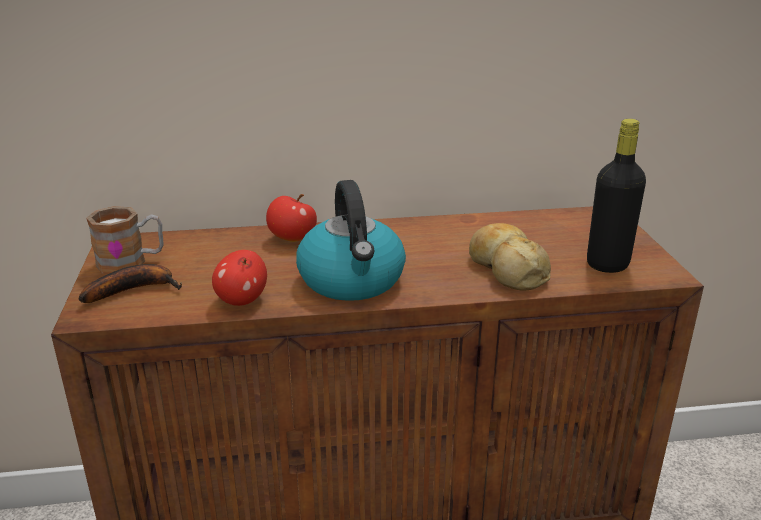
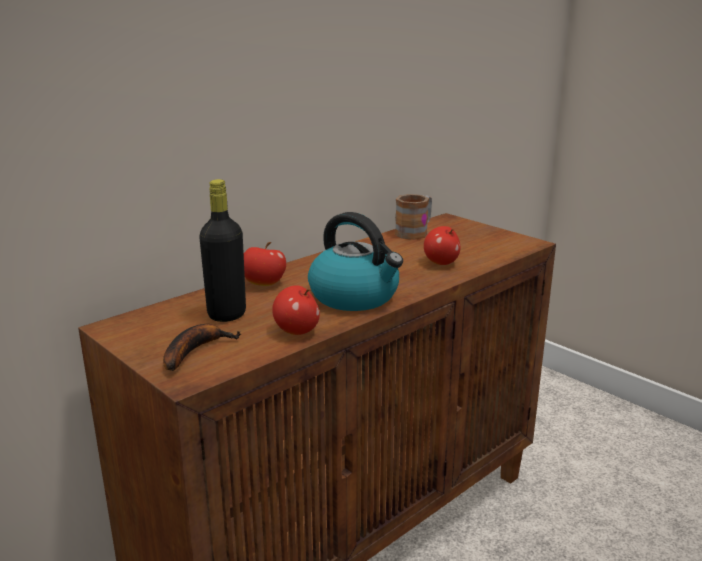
camera: 35 degrees left, 5 degrees down
(131, 262) = (154, 335): mug -> mug (415, 232)
(507, 268) = (441, 263): bread -> apple
(607, 264) = (492, 245): black bottle -> black bottle (227, 314)

